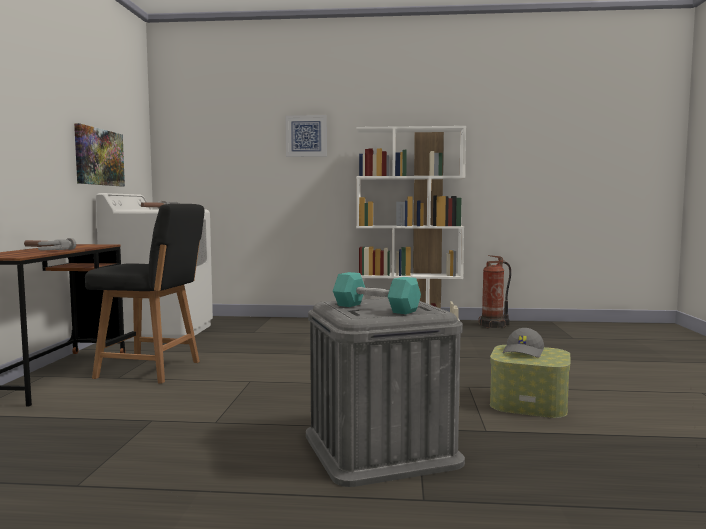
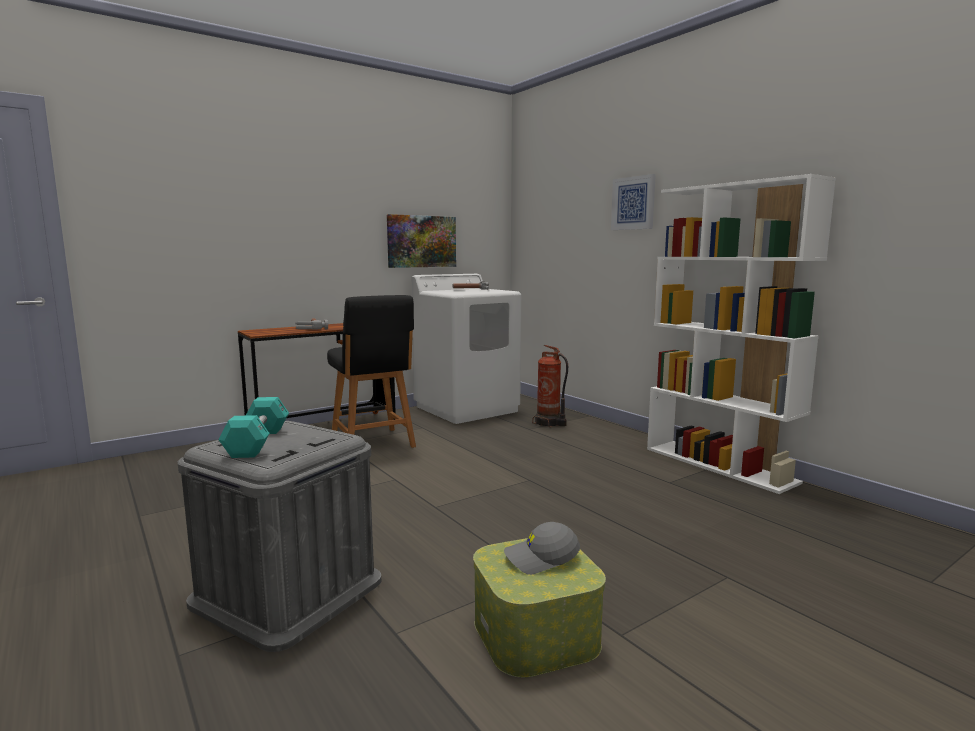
camera: 50 degrees right, 5 degrees up
(493, 326) = (836, 509): fire extinguisher -> fire extinguisher (549, 423)

